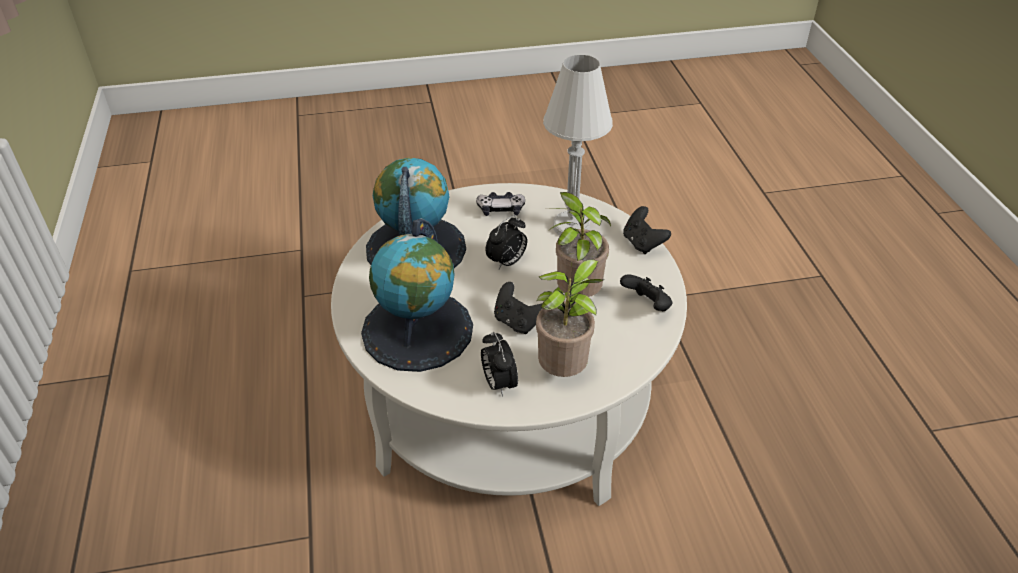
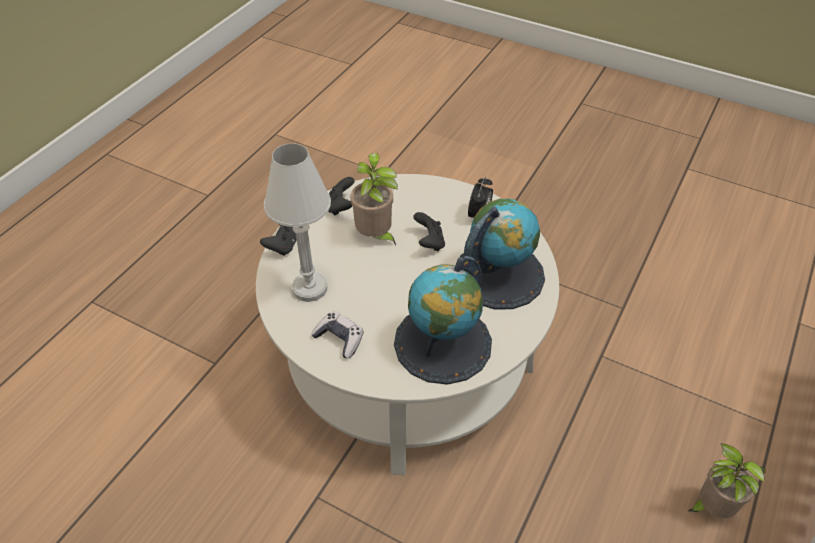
camera: 140 degrees left, 5 degrees up
(507, 262) = (389, 288): alarm clock -> none
(565, 371) = (435, 201): potted plant -> potted plant (711, 507)

